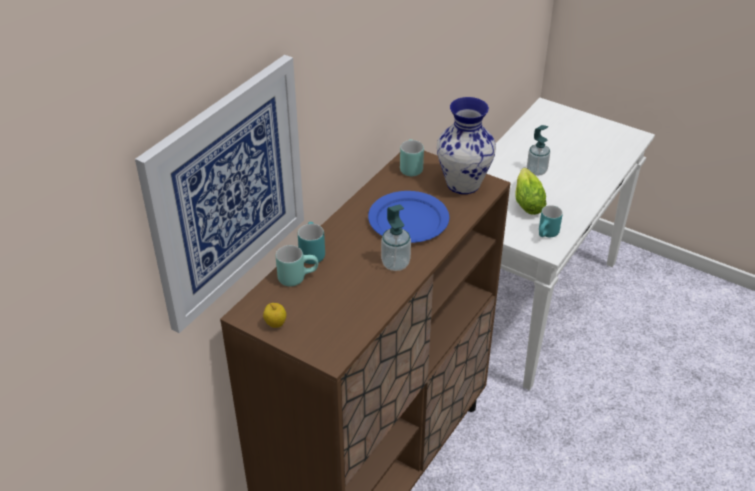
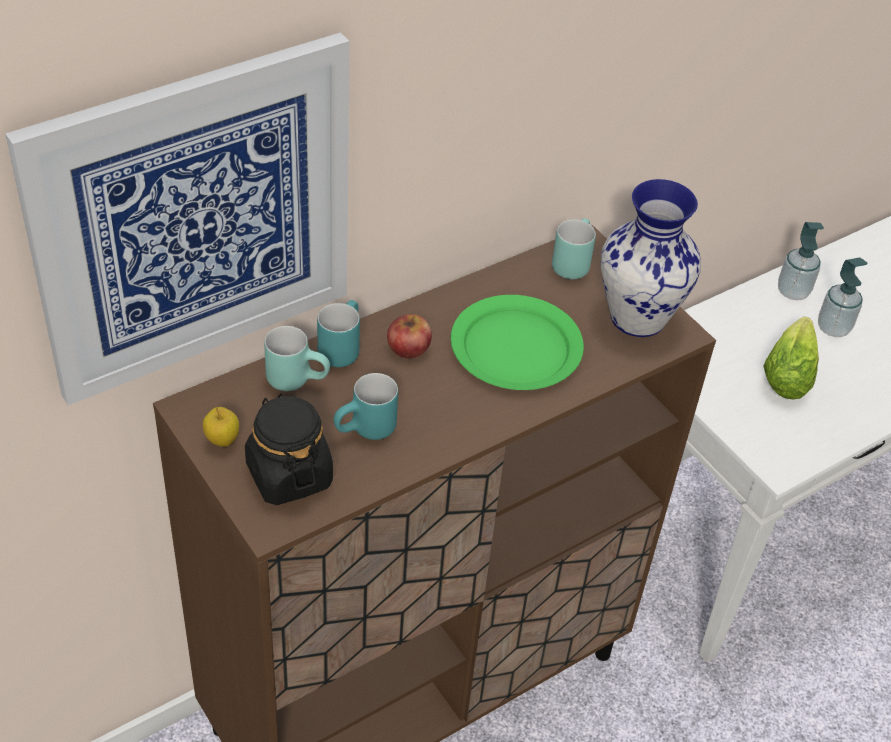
camera: 20 degrees right, 5 degrees up
(326, 329) = (289, 475): none -> black jar
(349, 239) = (408, 347): none -> apple
(395, 264) = (453, 410): soap dispenser -> soap dispenser (793, 291)
(408, 220) = (515, 348): blue plate -> green plate
(547, 235) = (790, 439): turquoise mug -> turquoise mug (367, 432)

